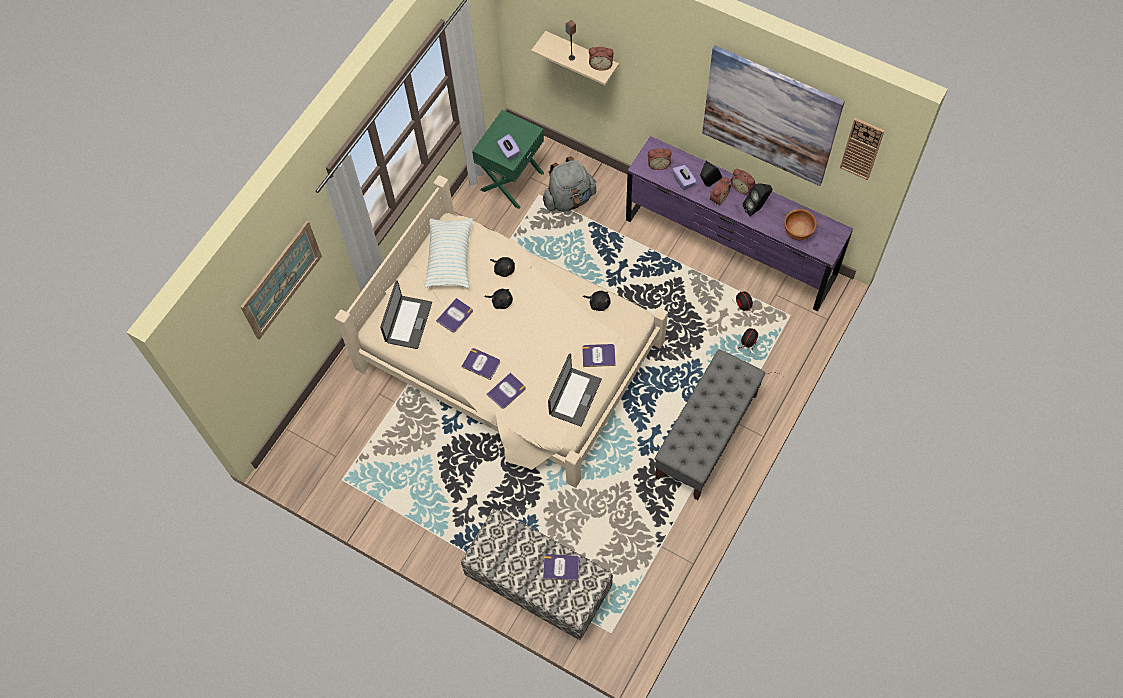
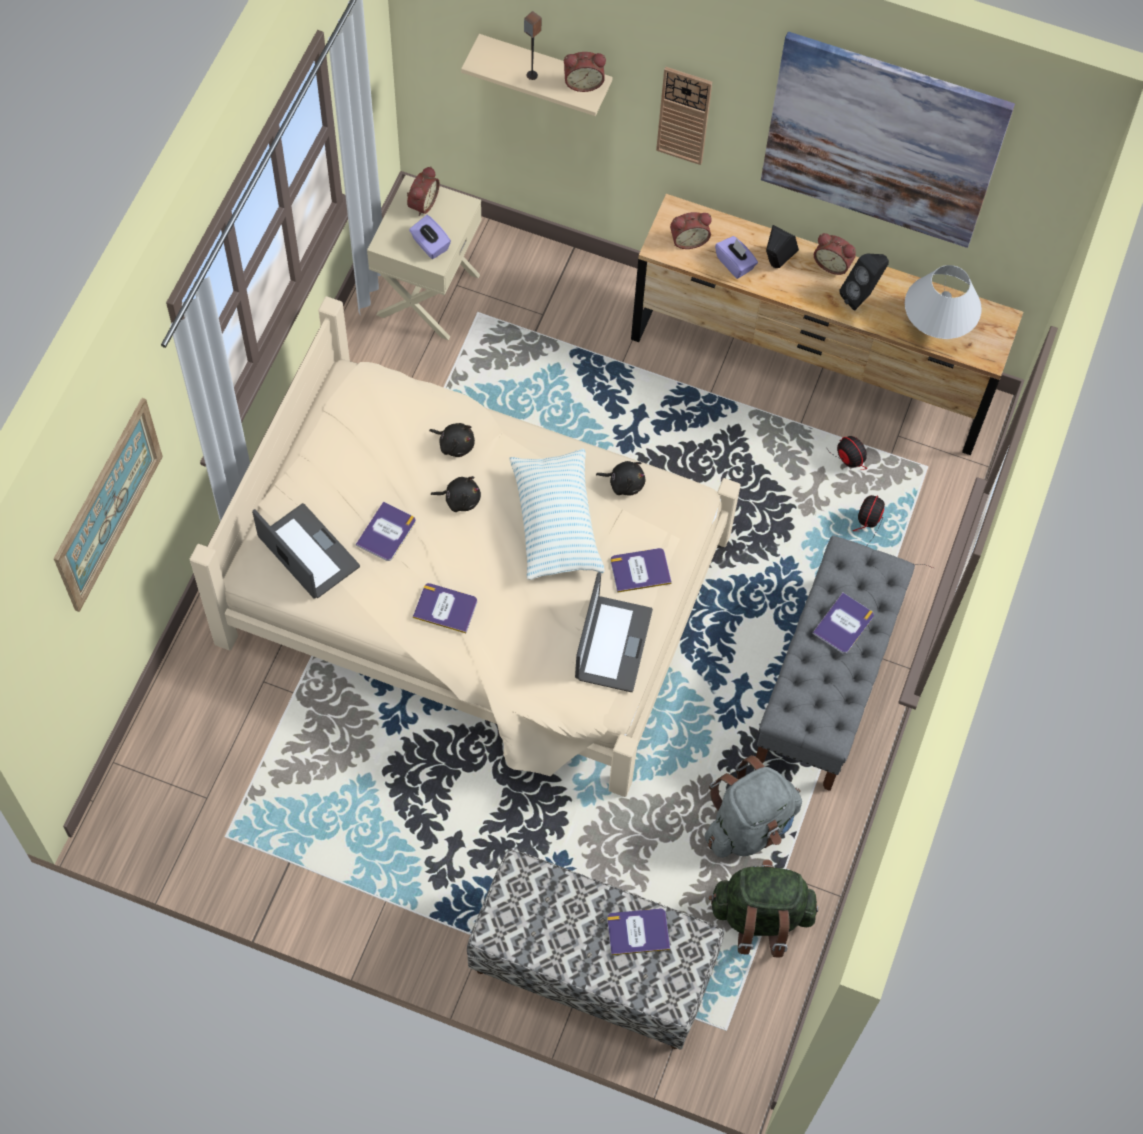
camera: 15 degrees left, 0 degrees up
(408, 322) = (307, 553): laptop -> laptop turned 45 degrees counterclockwise
(450, 258) = (360, 436): pillow -> pillow (556, 523)
(506, 391) = (497, 649): book -> book (843, 624)
(511, 181) = (427, 294): green nightstand -> beige nightstand
(569, 199) = (530, 315): grey backpack -> grey backpack (749, 825)
(643, 569) = (760, 916): none -> green backpack
(718, 197) = (795, 284): alarm clock -> alarm clock (421, 203)
(729, 248) = (810, 367): purple dresser -> brown dresser
(797, 232) = (935, 328): brown bowl -> white table lamp
(862, 148) = (1042, 178): wall clock -> wall clock (684, 115)

